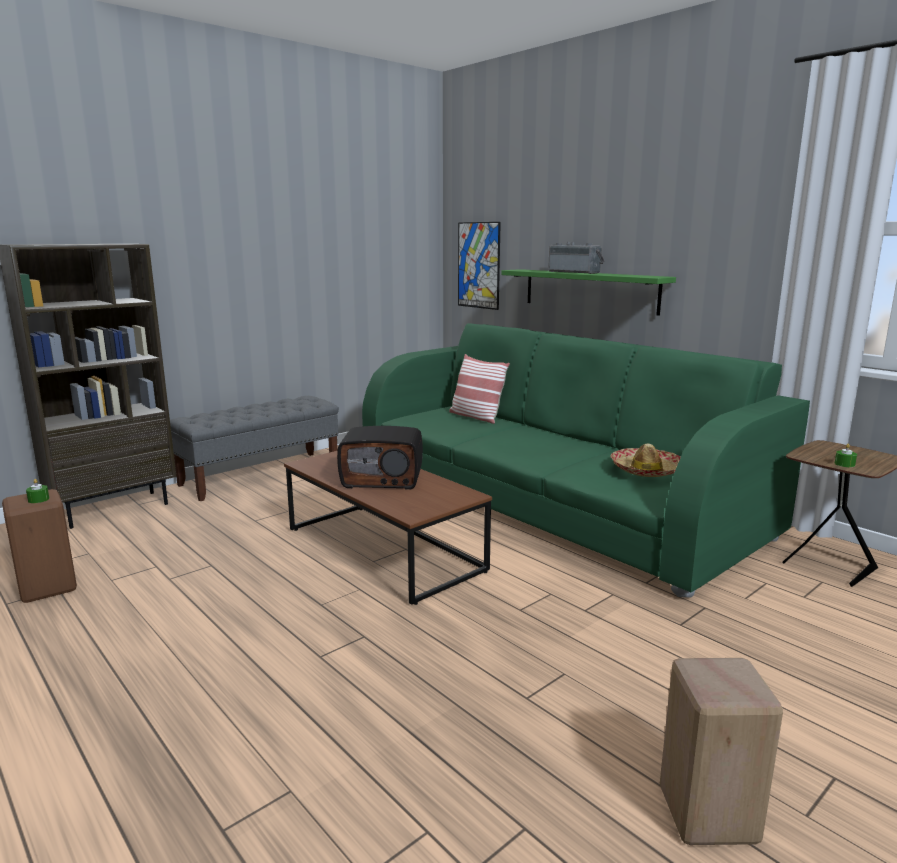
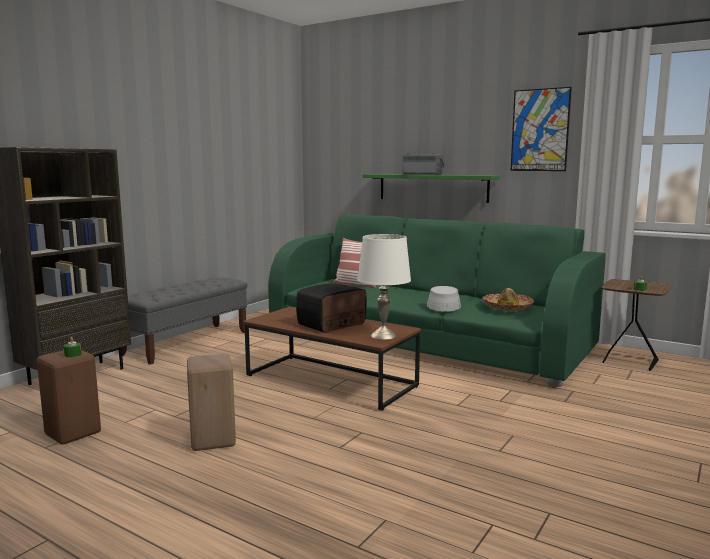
camera: 15 degrees left, 5 degrees down
(383, 479) = (332, 324): radio -> radio turned 150 degrees clockwise
(430, 503) = (383, 335): none -> white table lamp
(478, 265) = (336, 172): picture -> picture (540, 130)
(556, 459) = (443, 305): none -> grey hat
(709, 812) = (646, 489): beige stool -> beige stool (214, 440)

